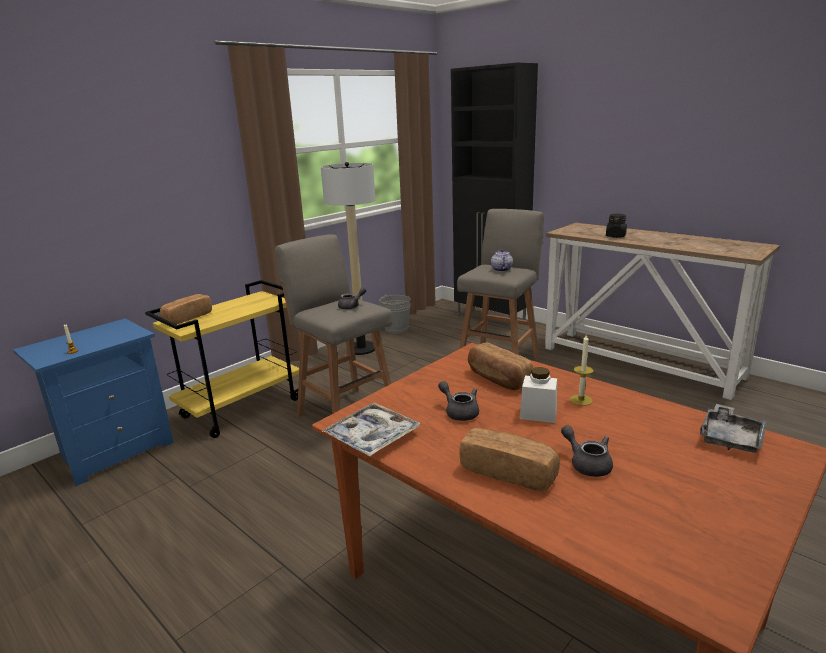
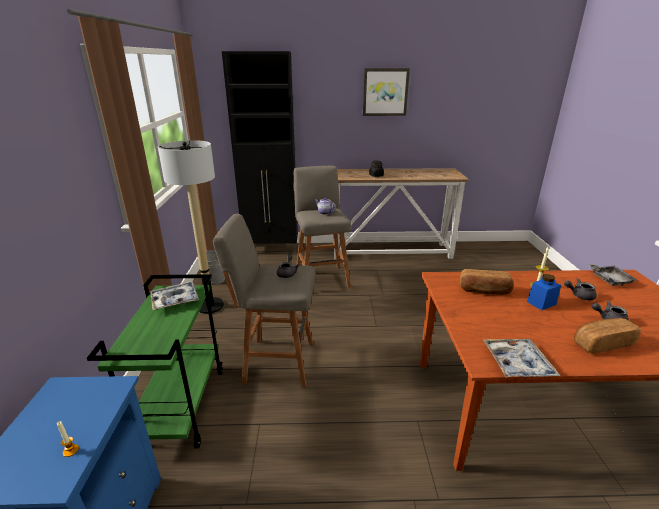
camera: 45 degrees left, 5 degrees up
(187, 318) = (133, 343): bread -> none
(242, 408) = (181, 405): yellow cart -> green cart
(254, 302) = (175, 300): none -> tray
(459, 412) = (514, 321): grey teapot -> grey teapot (579, 295)
(538, 414) = (541, 303): white jar -> blue jar
(663, 113) = (385, 92): none -> picture

